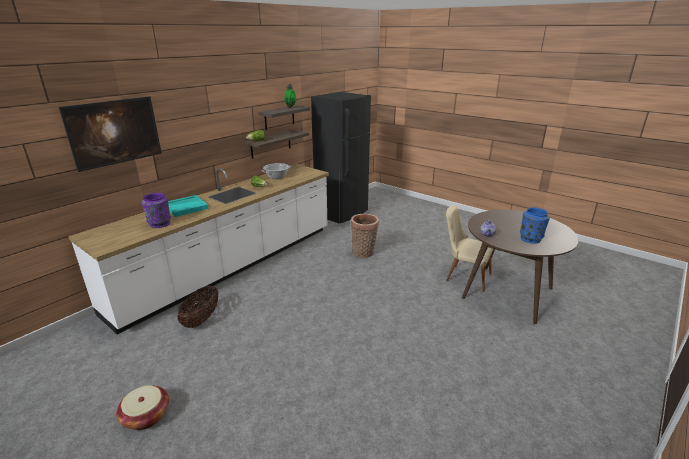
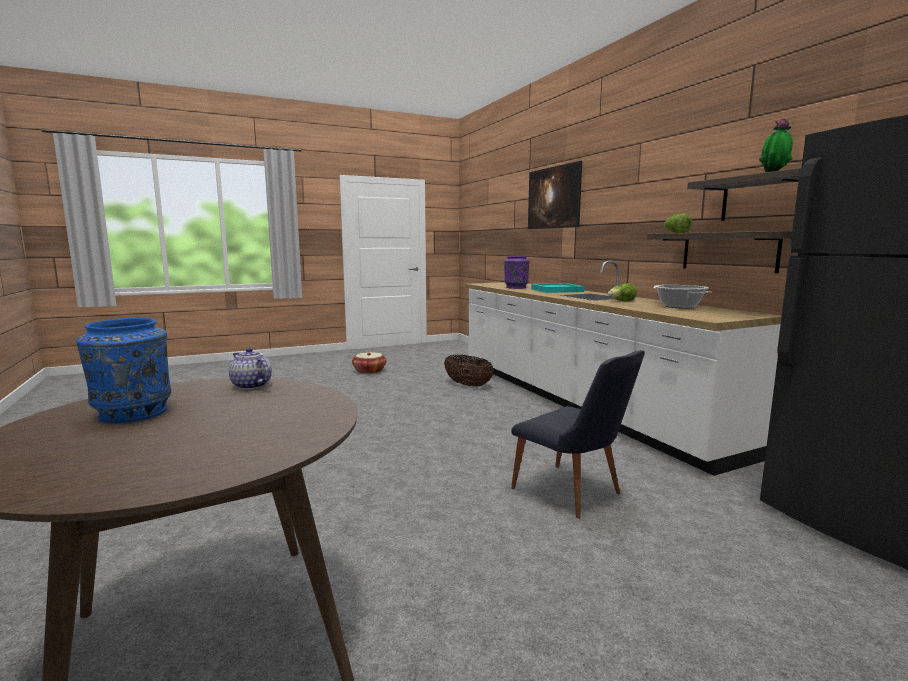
camera: 115 degrees right, 15 degrees down
(364, 253) = (574, 495): basket -> black chair
(463, 276) = (363, 603): beige chair -> none

